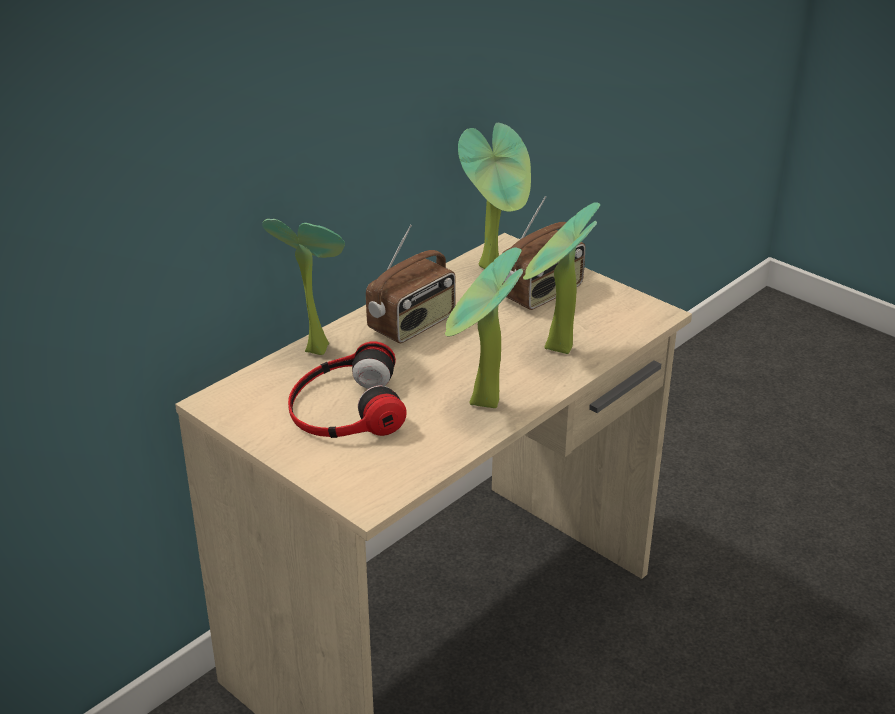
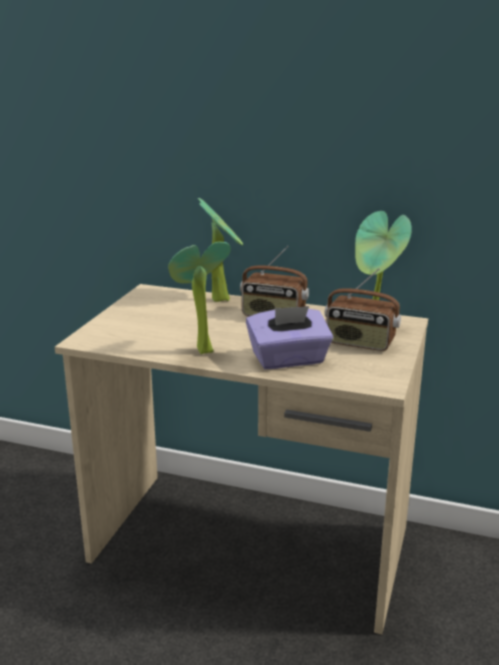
camera: 65 degrees right, 10 degrees down
(345, 407) = (167, 317): headphones -> none
(554, 351) = (288, 360): potted plant -> purple tissue box

